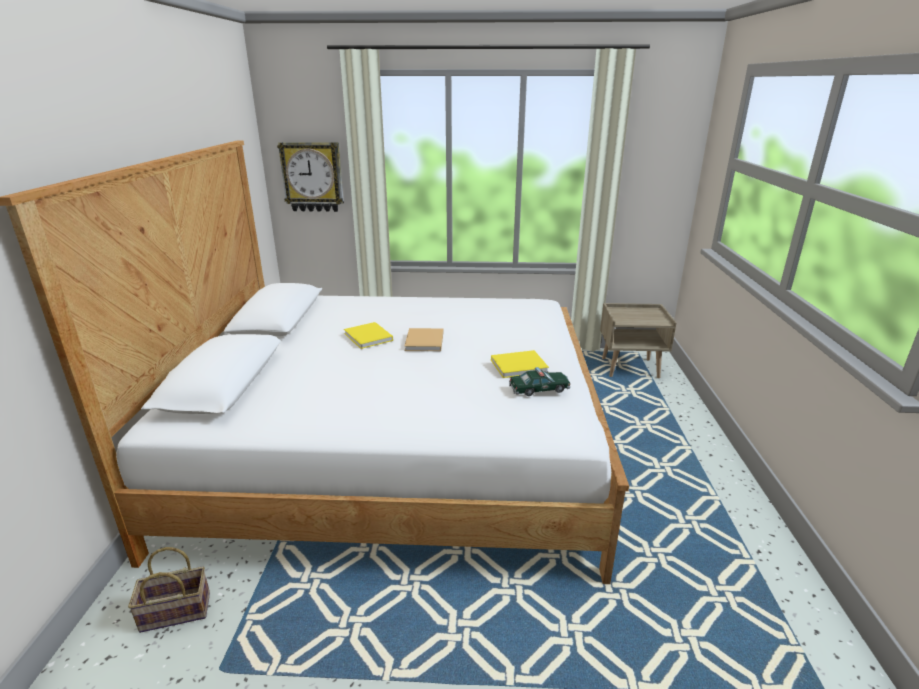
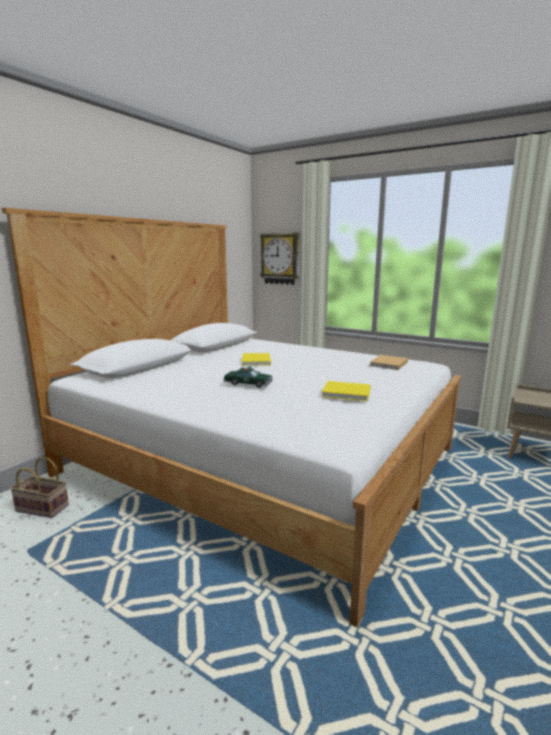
camera: 30 degrees right, 10 degrees down
(424, 342) = (291, 369): beige book -> beige book (388, 364)
(539, 389) = (342, 408): toy car -> toy car (248, 384)

